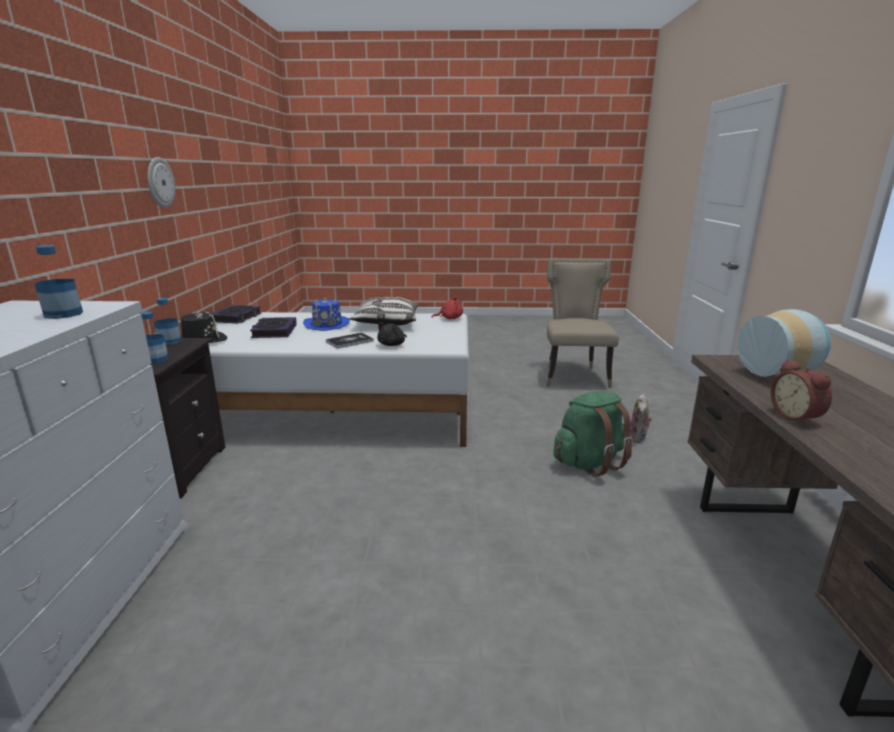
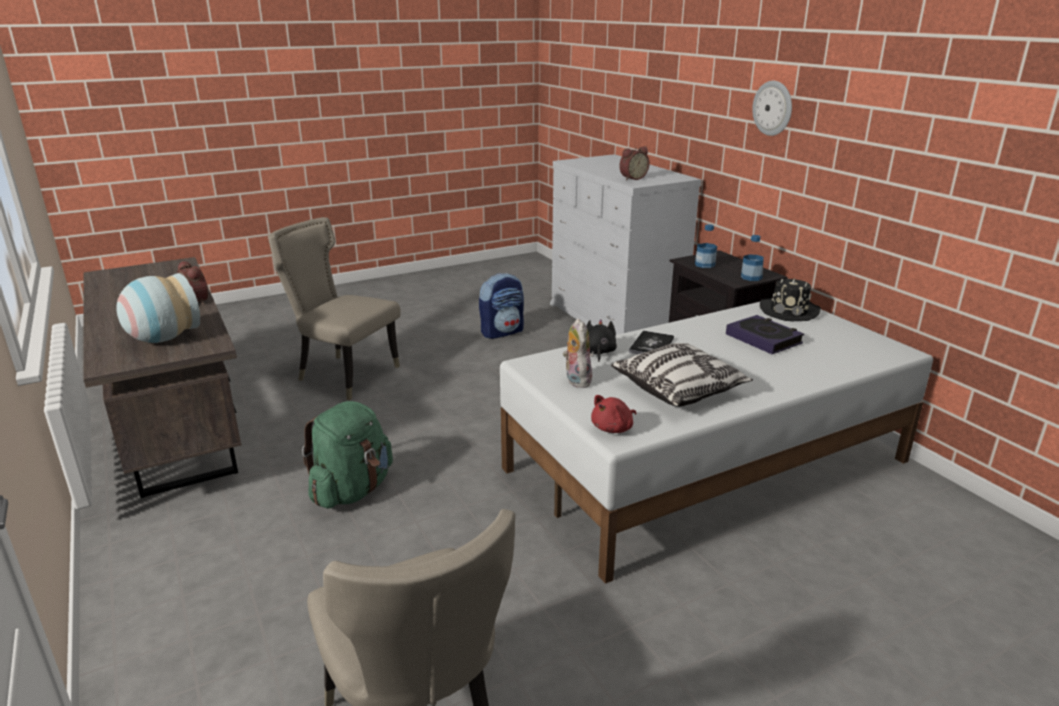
camera: 150 degrees right, 5 degrees up
(63, 314) = (632, 178): bottle -> alarm clock
(160, 182) = (900, 142): wall clock -> wall clock (773, 108)
(236, 318) = (873, 348): book -> none
(248, 659) = (502, 332): none -> backpack
(327, 324) = (742, 366): blue hat -> none
(581, 638) = (344, 374): none -> beige chair
(638, 438) = (286, 553): plush toy -> plush toy (576, 380)

